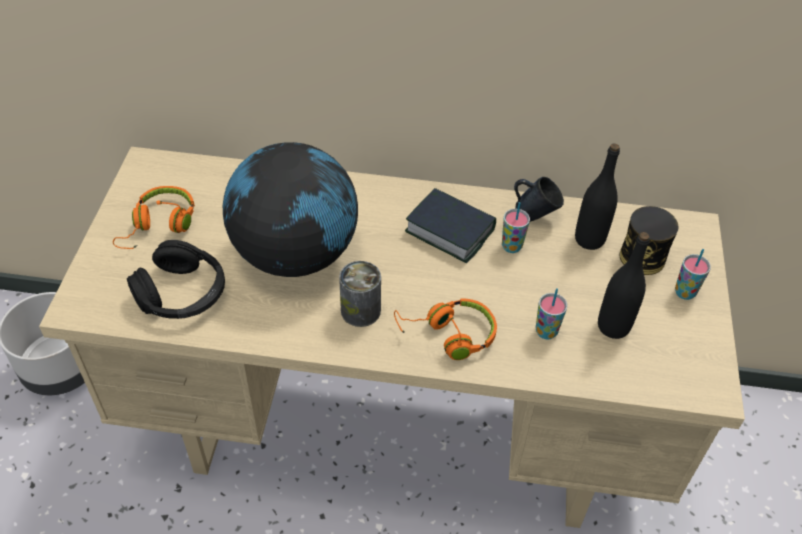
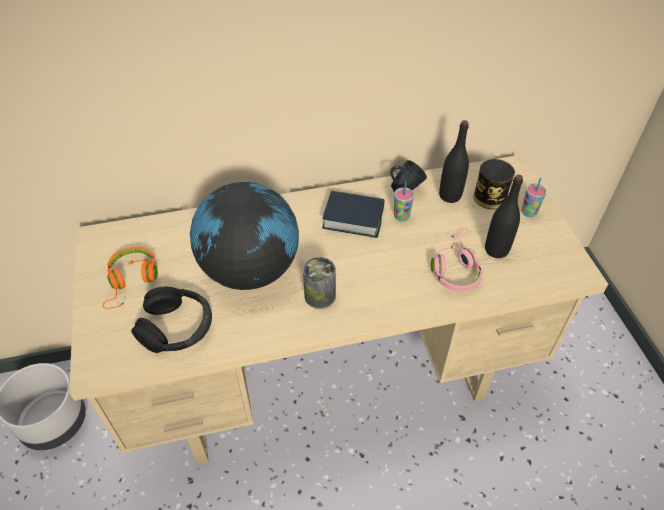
camera: 20 degrees left, 0 degrees up
(448, 335) = (391, 292): orange headphones -> none
(546, 332) = (455, 268): cup -> pink headphones

